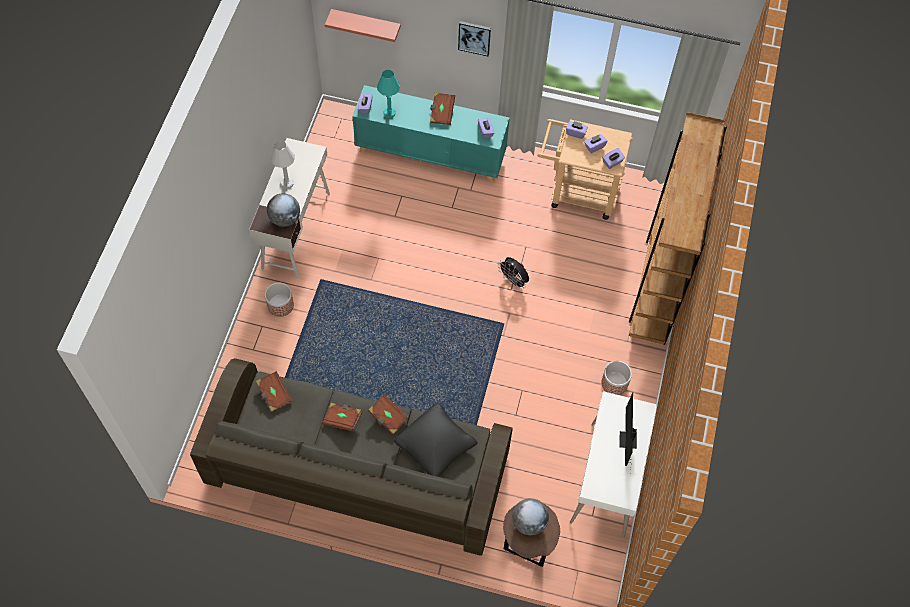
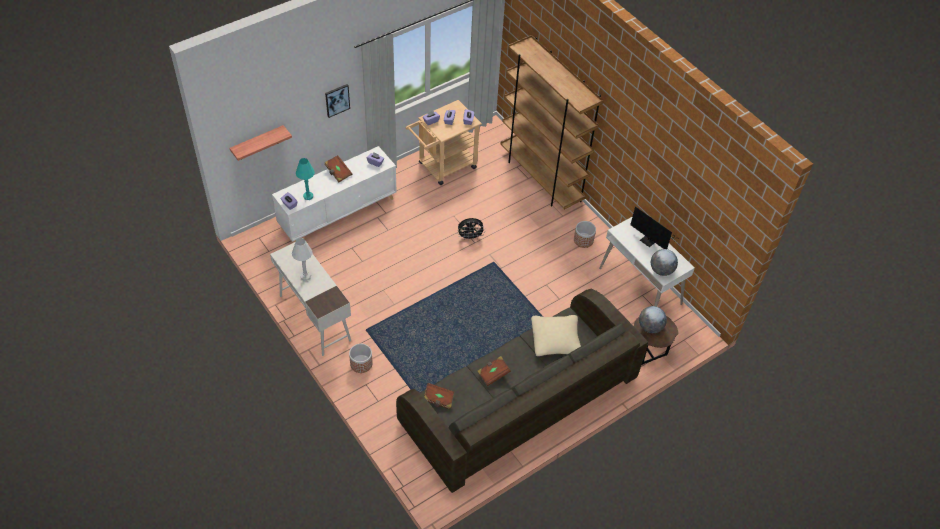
camera: 50 degrees left, 10 degrees down
(285, 218) = (331, 295): globe -> globe (661, 270)
(387, 417) = (514, 350): brown book -> none
(431, 153) = (338, 213): turquoise cabinet -> white cabinet
(435, 445) = (555, 340): black pillow -> beige pillow

